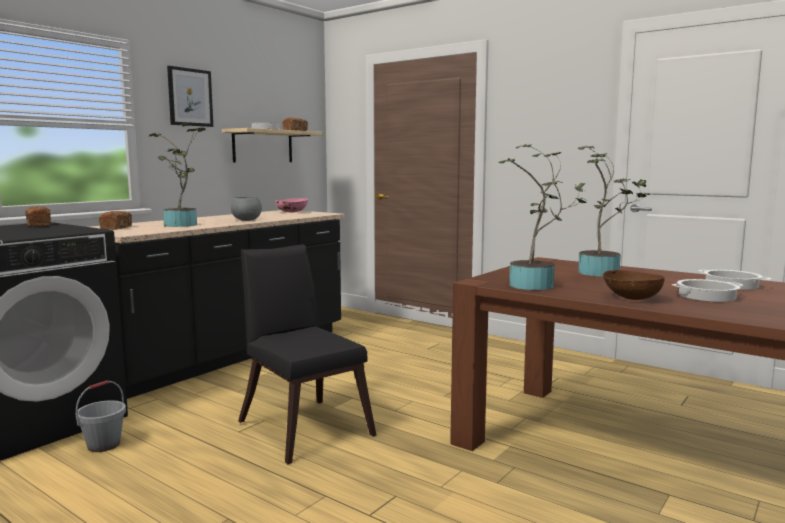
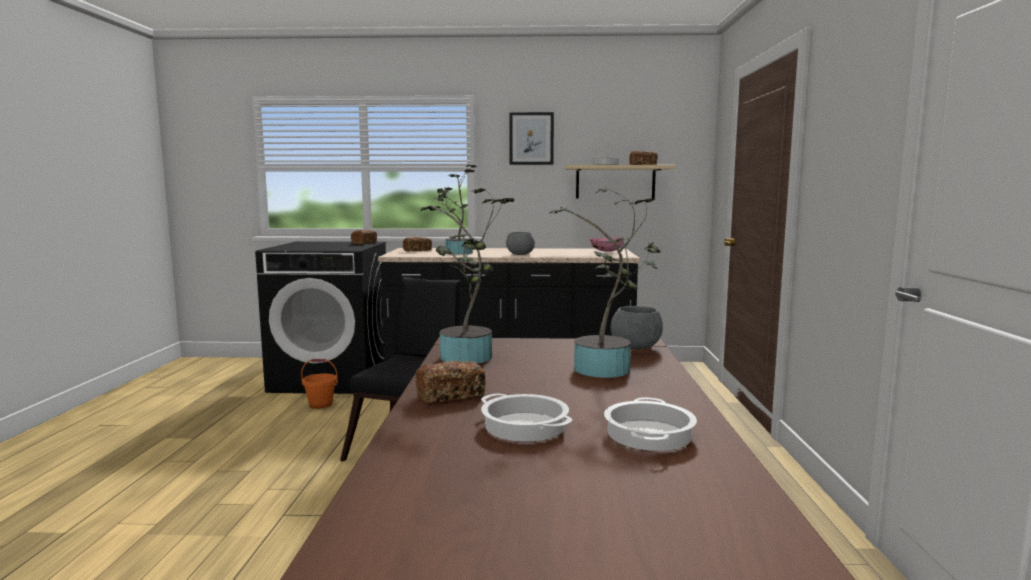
camera: 55 degrees right, 0 degrees up
(103, 445) = (321, 404): grey bucket -> orange bucket
(555, 262) = (636, 347): none -> grey bowl
(630, 298) = (450, 395): brown bowl -> bread

